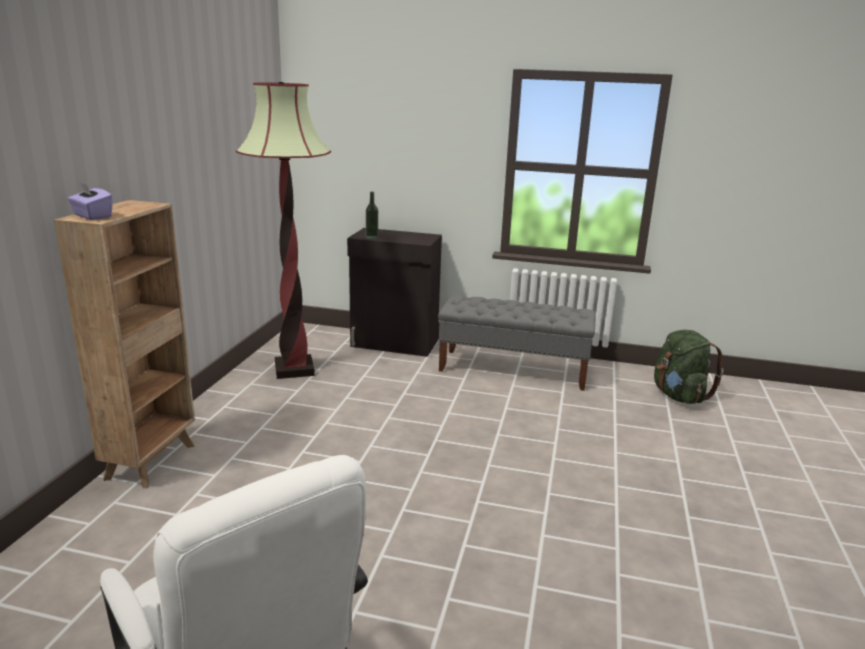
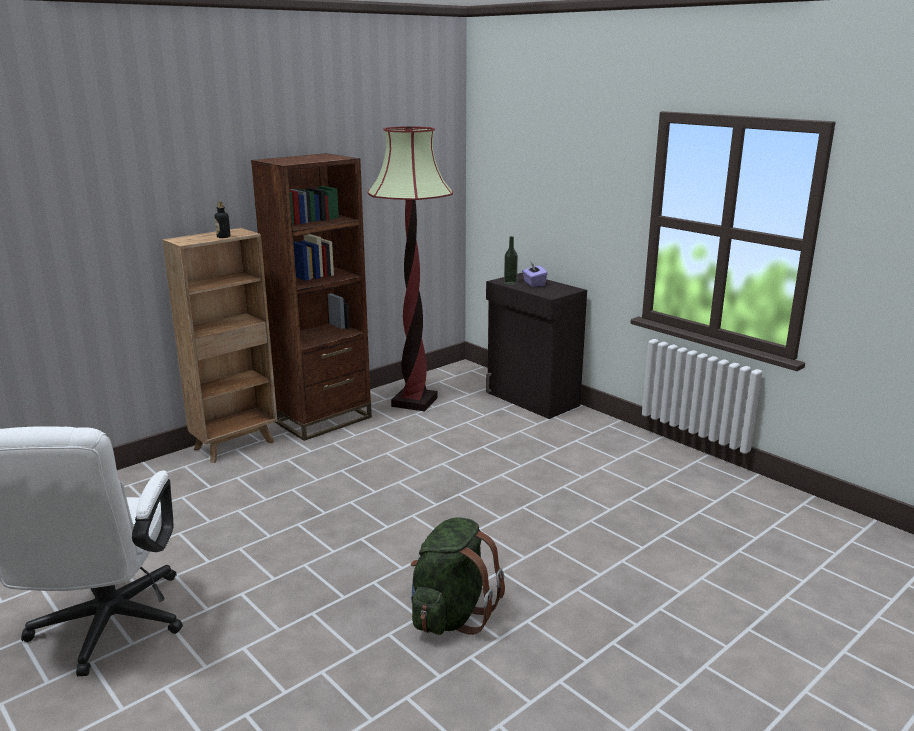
camera: 35 degrees right, 0 degrees up
(92, 216) = (187, 239): purple tissue box -> purple tissue box (534, 283)
(134, 210) = (223, 237): none -> bottle
(222, 408) = (323, 420): none -> brown bookcase
(513, 369) = (623, 453): grey bench -> none
(679, 396) = (788, 531): green backpack -> green backpack (451, 615)

